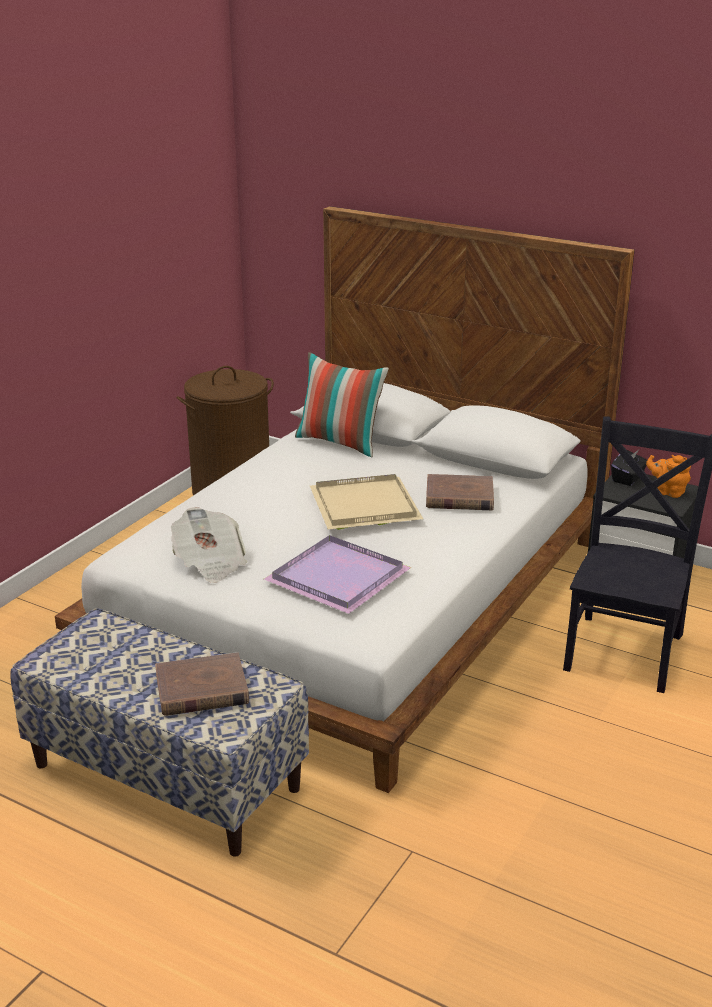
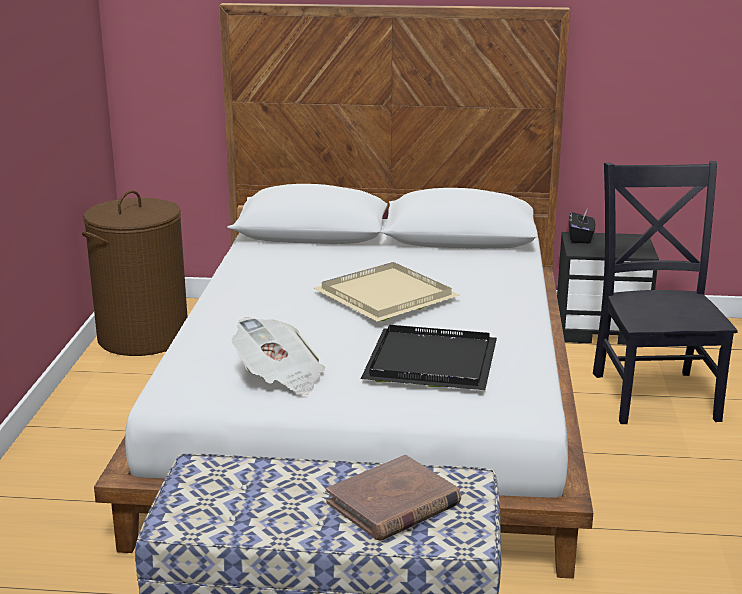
camera: 25 degrees left, 5 degrees down
(340, 443) = (295, 249): pillow -> none
(340, 577) = (433, 362): purple tray -> black tray
(459, 497) = (466, 273): brown book -> none
(667, 491) = (625, 242): orange teapot -> none

